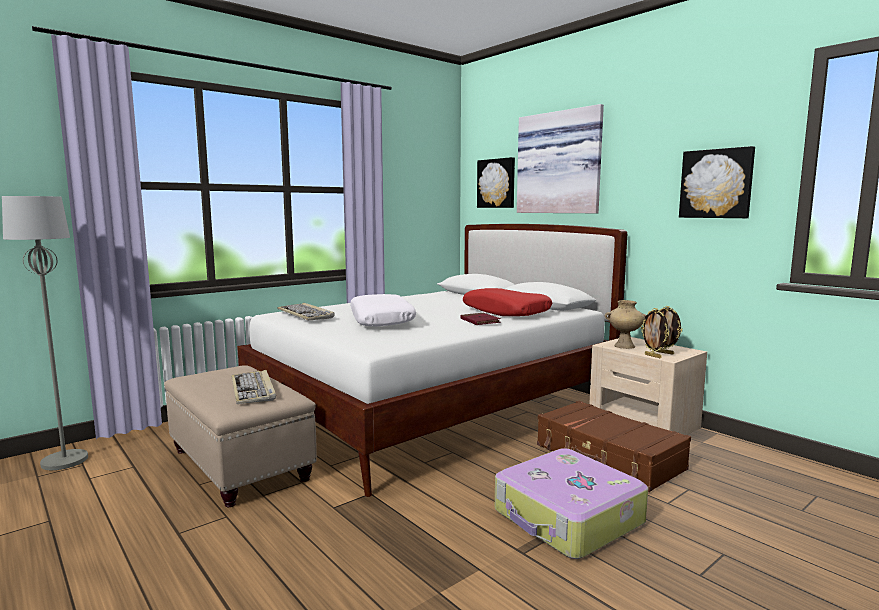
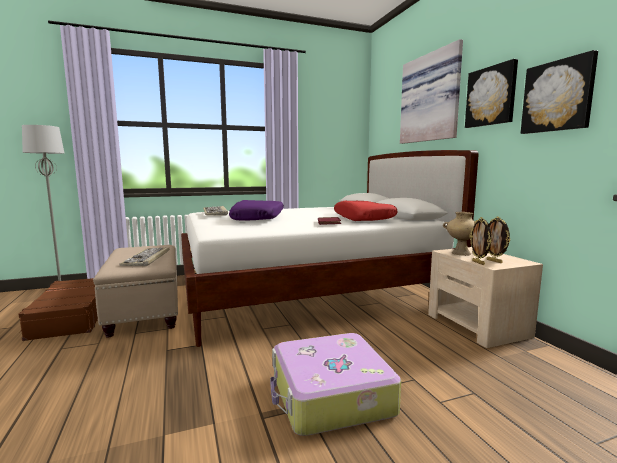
camera: 20 degrees right, 0 degrees up
(382, 321) = (259, 219): white pillow -> purple pillow
(497, 183) = (390, 122): picture -> picture (491, 96)
(608, 458) = (416, 350): brown suitcase -> brown suitcase (71, 317)

